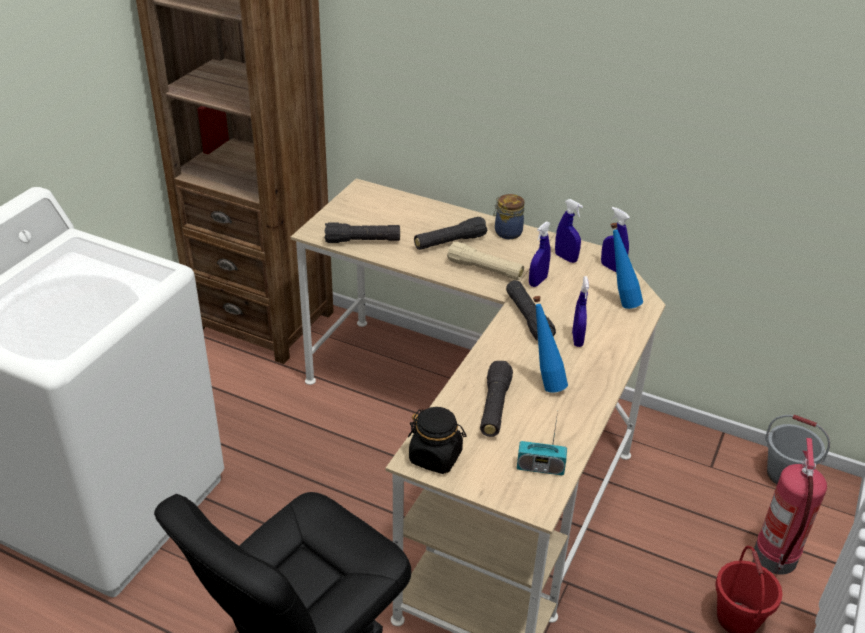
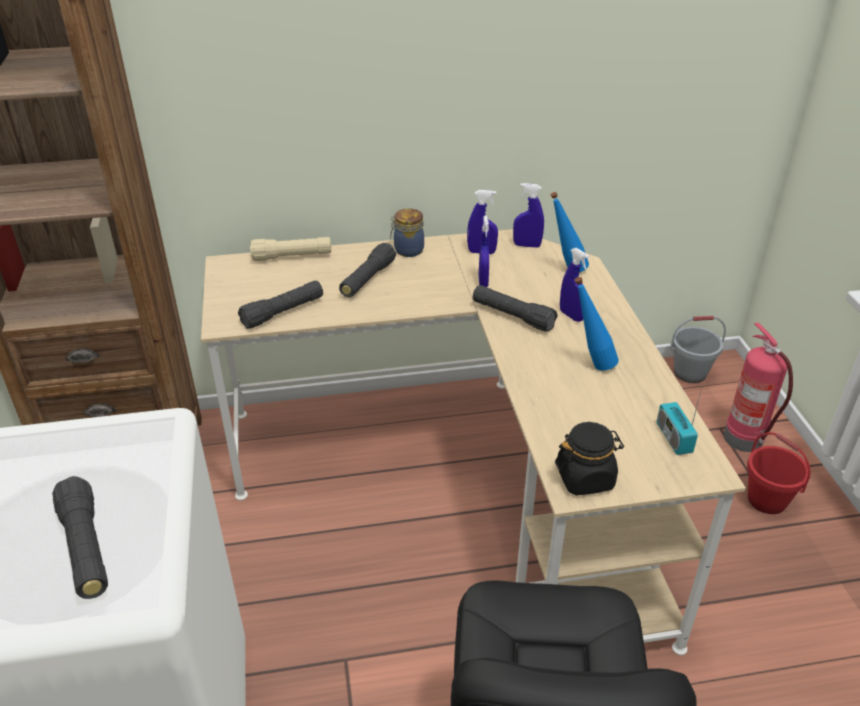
camera: 35 degrees left, 0 degrees up
(485, 270) = (427, 291): beige flashlight -> beige flashlight (292, 257)
(494, 407) = (578, 406): black flashlight -> black flashlight (86, 548)
(540, 467) = (673, 438): radio -> radio turned 105 degrees clockwise

